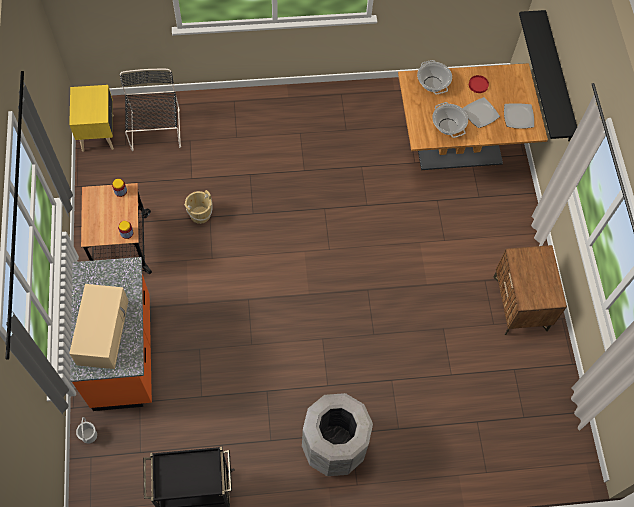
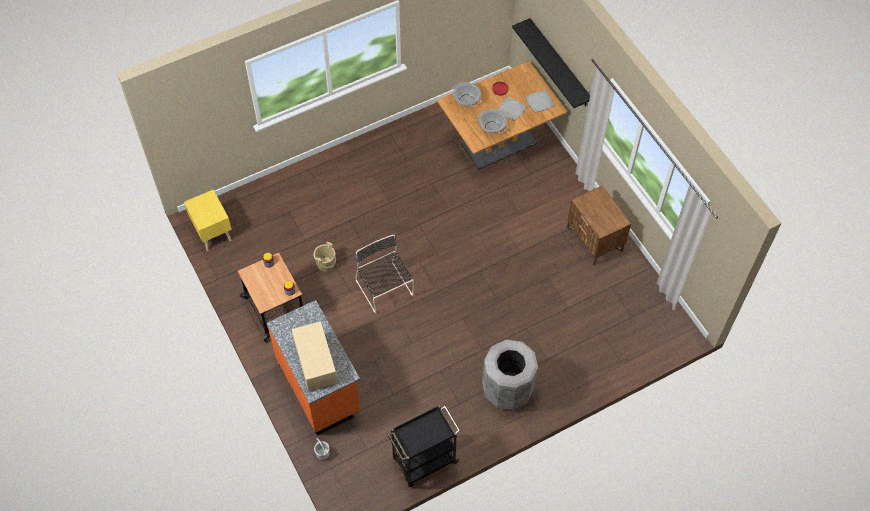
camera: 20 degrees left, 5 degrees down
(155, 131) = (258, 214): black chair -> black chair (385, 289)

